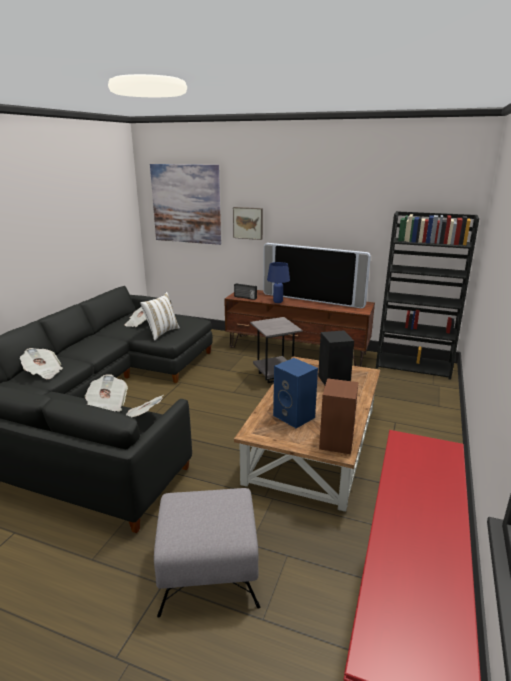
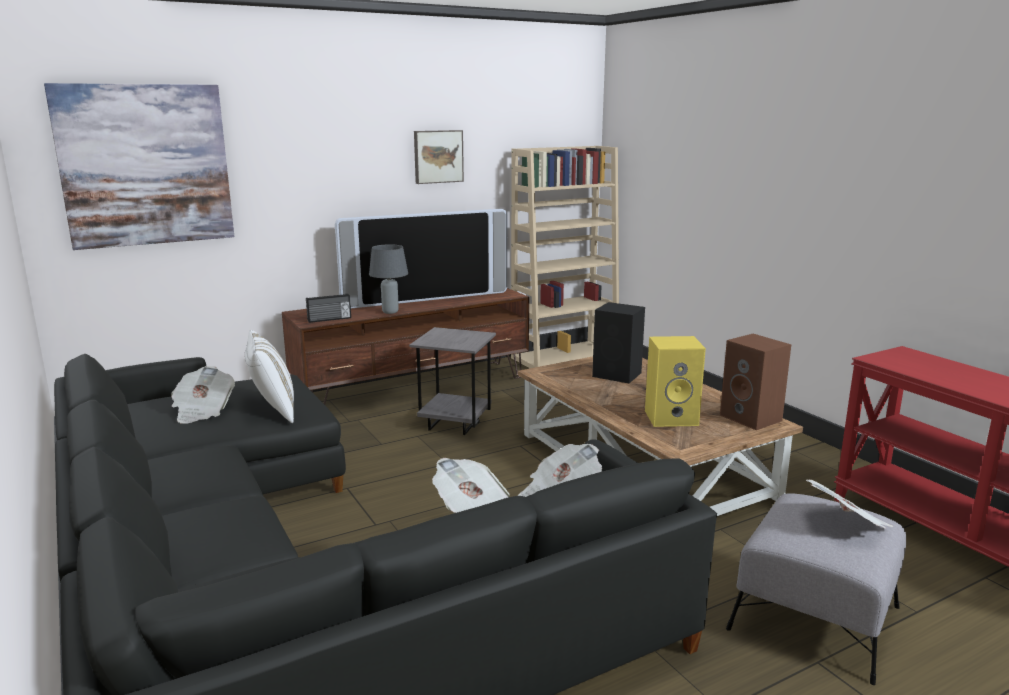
camera: 50 degrees left, 5 degrees down
(43, 372) = (227, 539): newspaper -> newspaper (847, 525)
(248, 223) = (286, 189): picture -> picture (438, 156)
(277, 302) = (390, 312): blue table lamp -> grey table lamp
(295, 416) = (672, 417): blue speaker -> yellow speaker
(414, 365) = (565, 357): black bookcase -> beige bookcase

